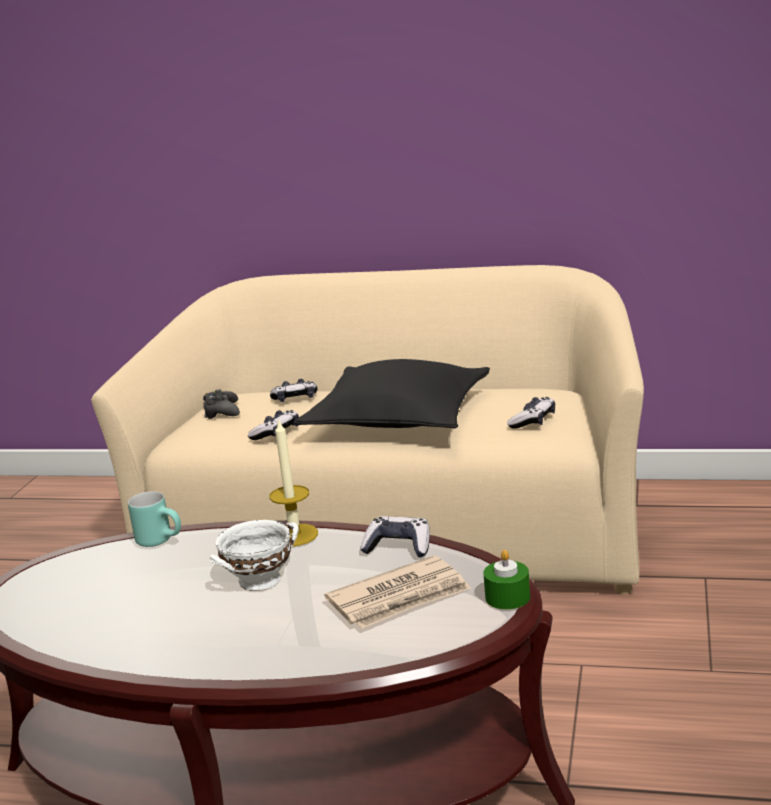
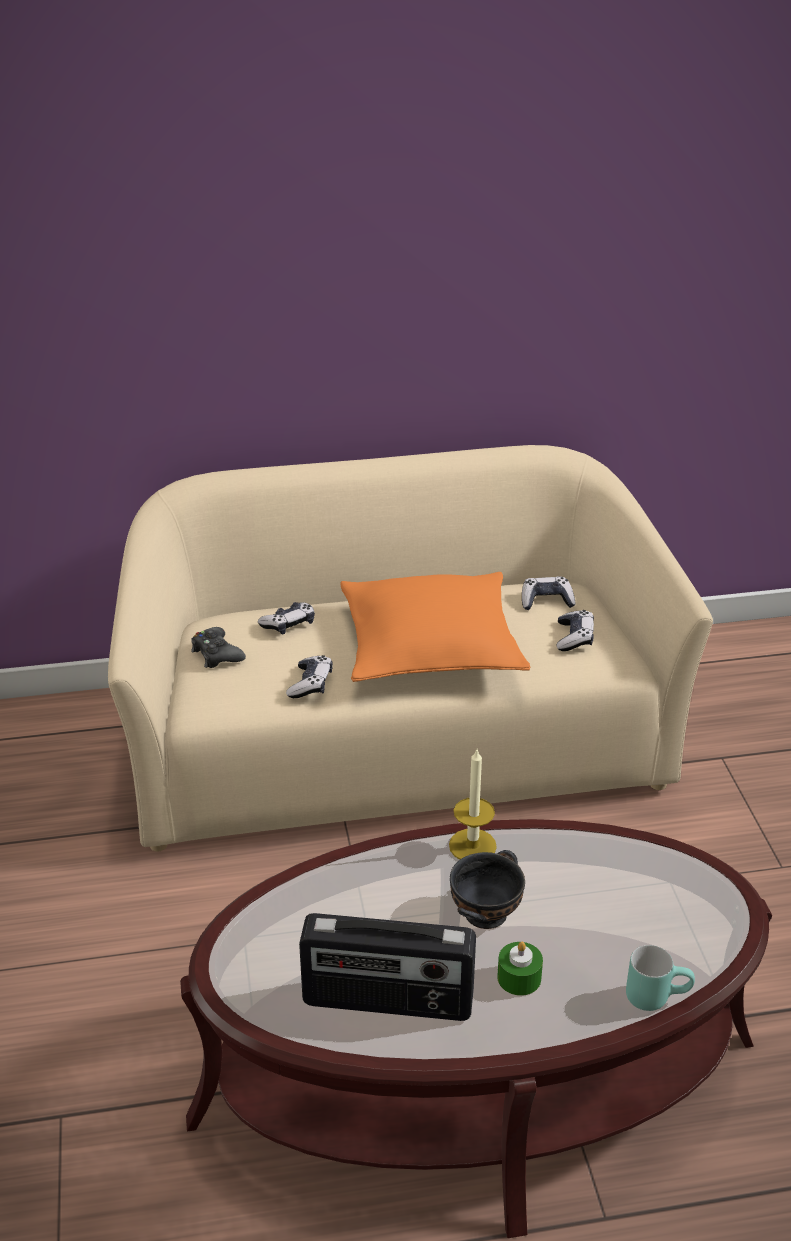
camera: 25 degrees left, 15 degrees up
(114, 626) = (388, 1002): none -> radio
(162, 540) = (337, 875): turquoise mug -> turquoise mug (656, 995)
(262, 580) = (487, 913): white bowl -> black bowl
(398, 547) = (587, 846): game controller -> game controller (546, 601)
(399, 418) = (430, 645): black pillow -> orange pillow
(400, 598) = (636, 912): newspaper -> none
(507, 597) = (731, 895): green candle -> green candle (519, 978)

